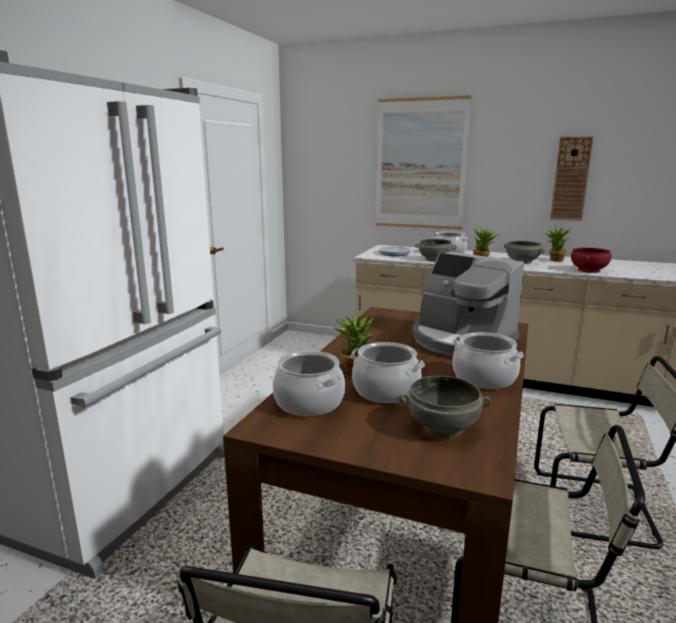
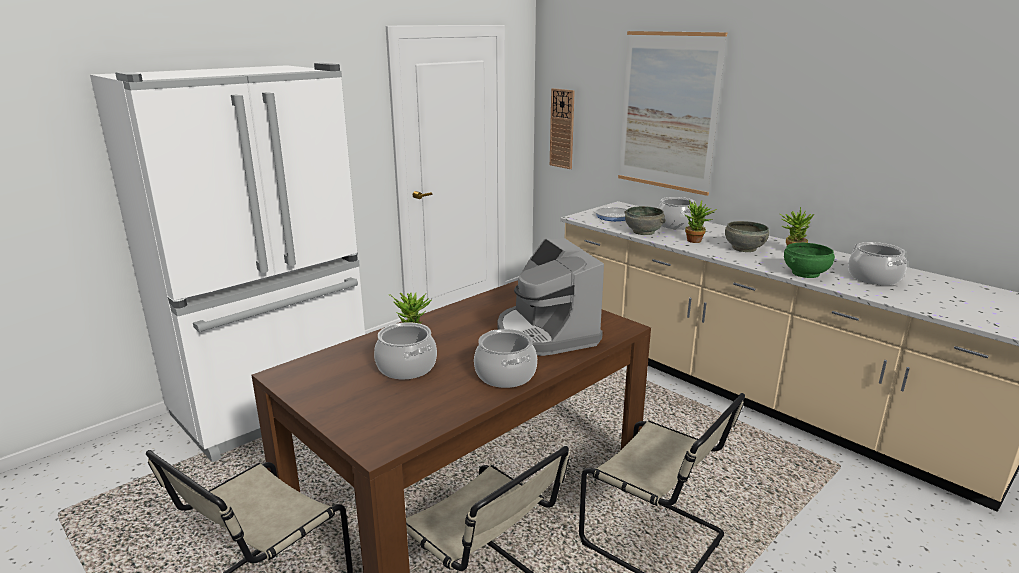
camera: 25 degrees right, 5 degrees up
(309, 402) = (337, 363): cooking pot -> cooking pot (874, 278)
(442, 426) = (404, 407): grey bowl -> none
(571, 179) = (838, 148): wall clock -> wall clock (562, 129)
(589, 270) = (806, 273): red bowl -> green bowl

